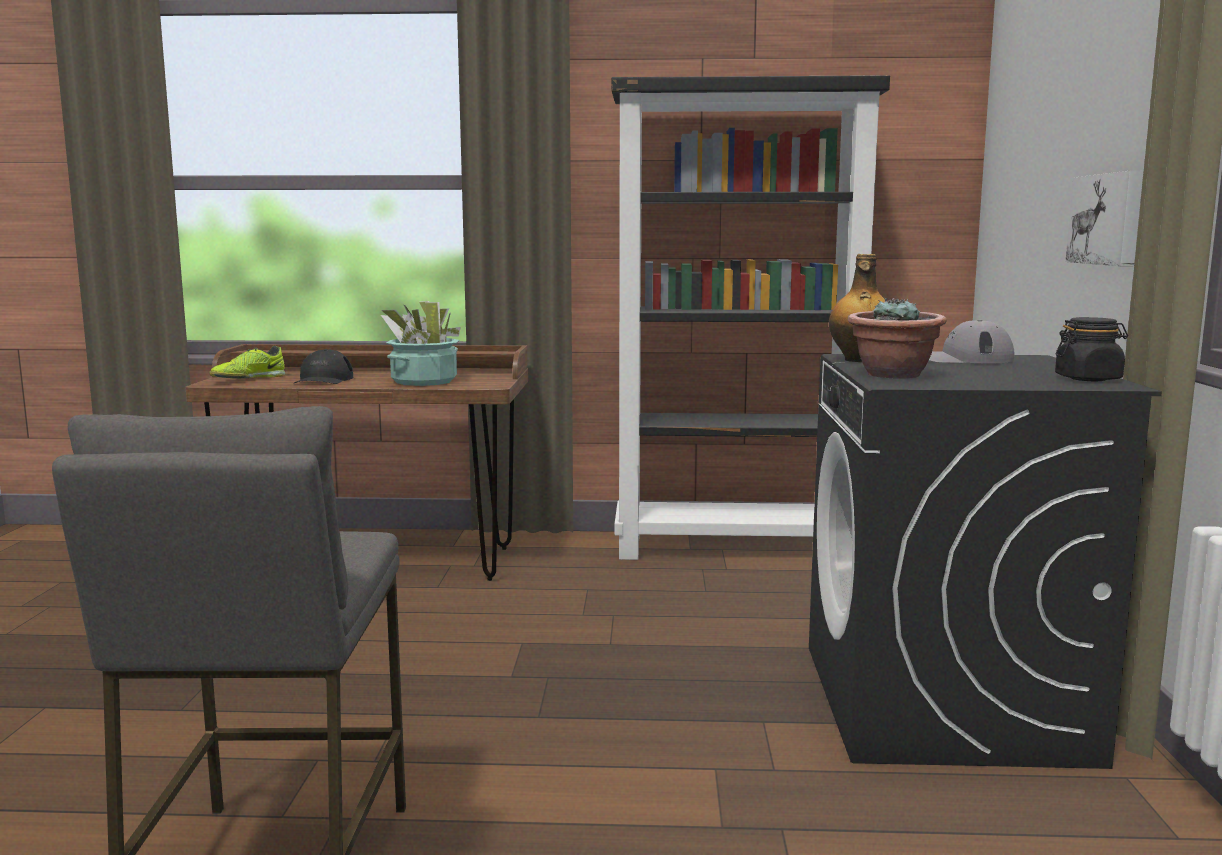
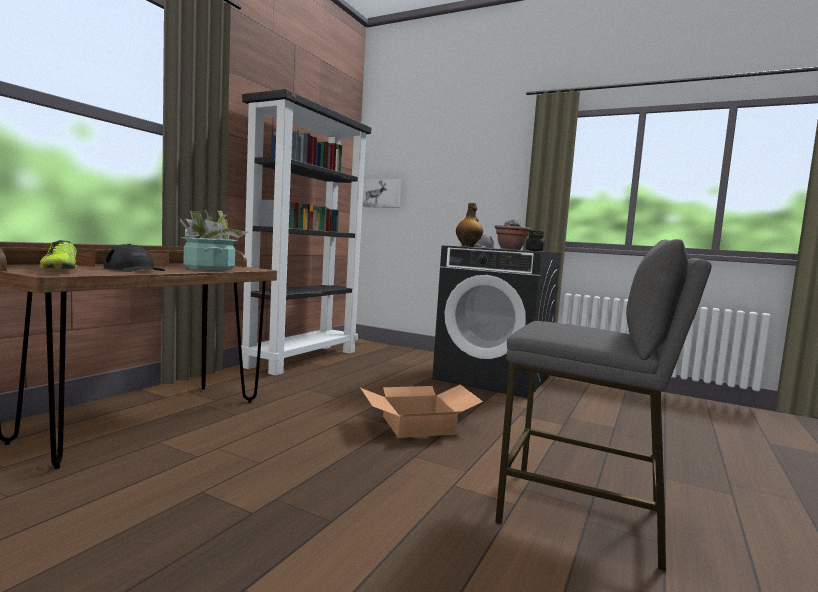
camera: 65 degrees left, 5 degrees down
(534, 691) = (418, 424): none -> cardboard box
(1108, 219) = (480, 200): picture -> picture (382, 193)

